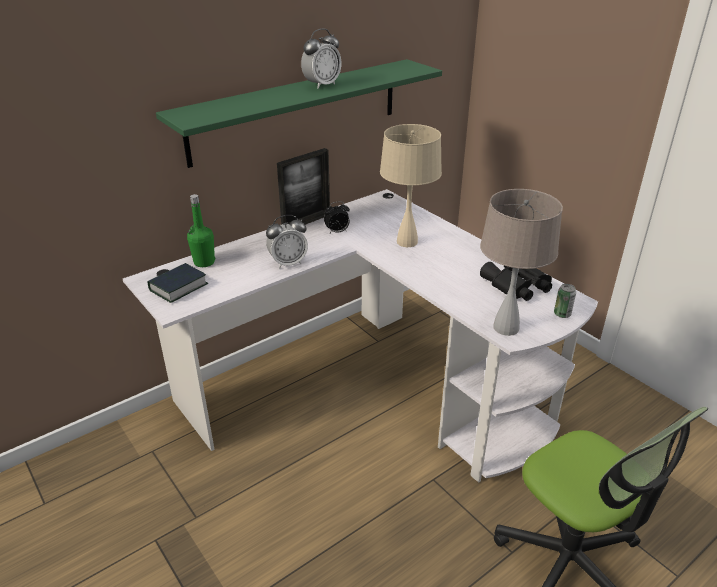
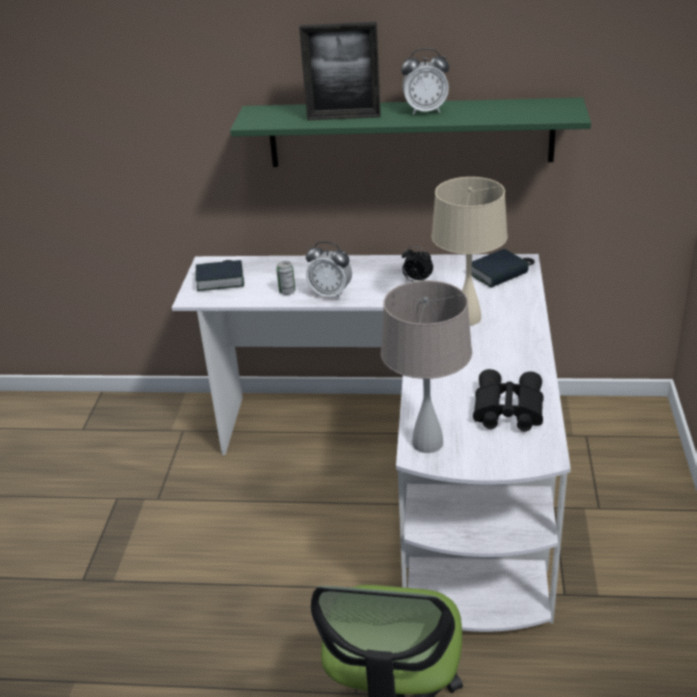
camera: 45 degrees right, 0 degrees up
(204, 262) = (267, 266): green bottle -> none
(306, 222) = (403, 261): picture frame -> picture frame (343, 117)
(383, 208) = (498, 273): none -> book
(562, 314) = (506, 459): can -> can (287, 291)

